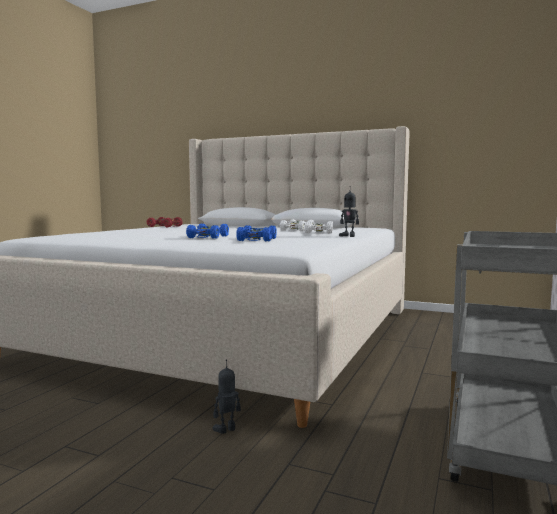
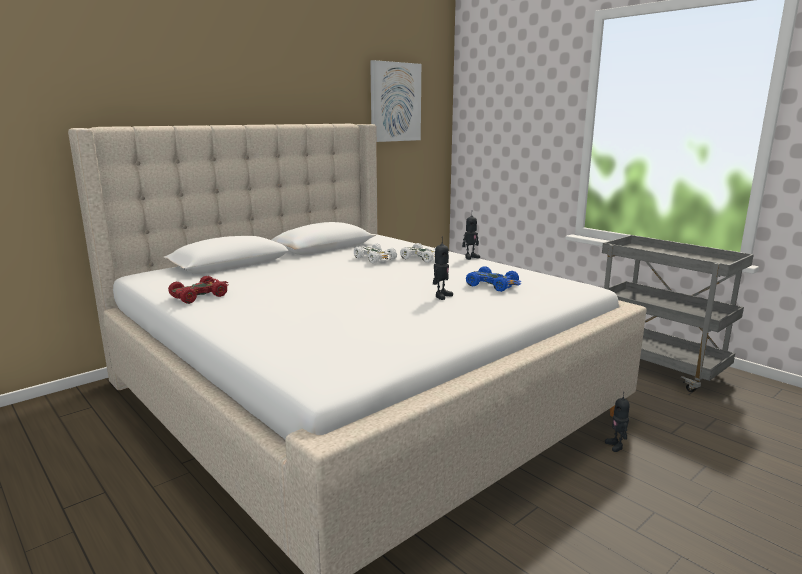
camera: 65 degrees left, 10 degrees up
(208, 237) = (441, 296): blue toy car -> toy robot
(463, 105) = (395, 102): none -> picture

